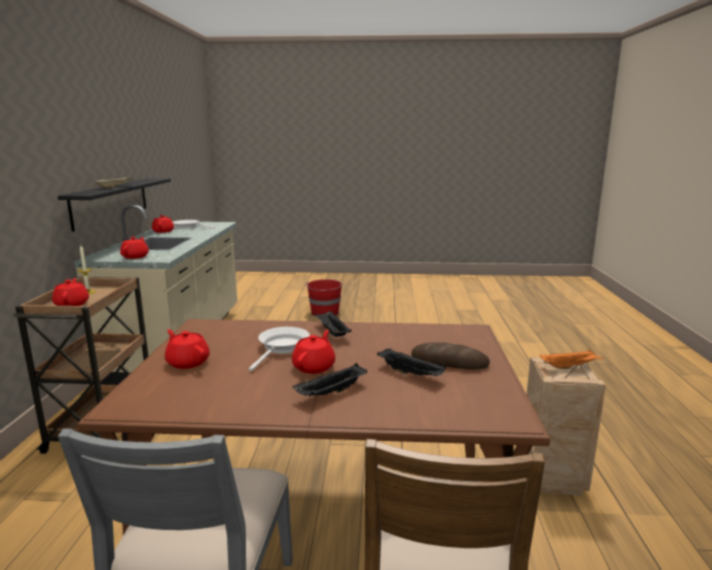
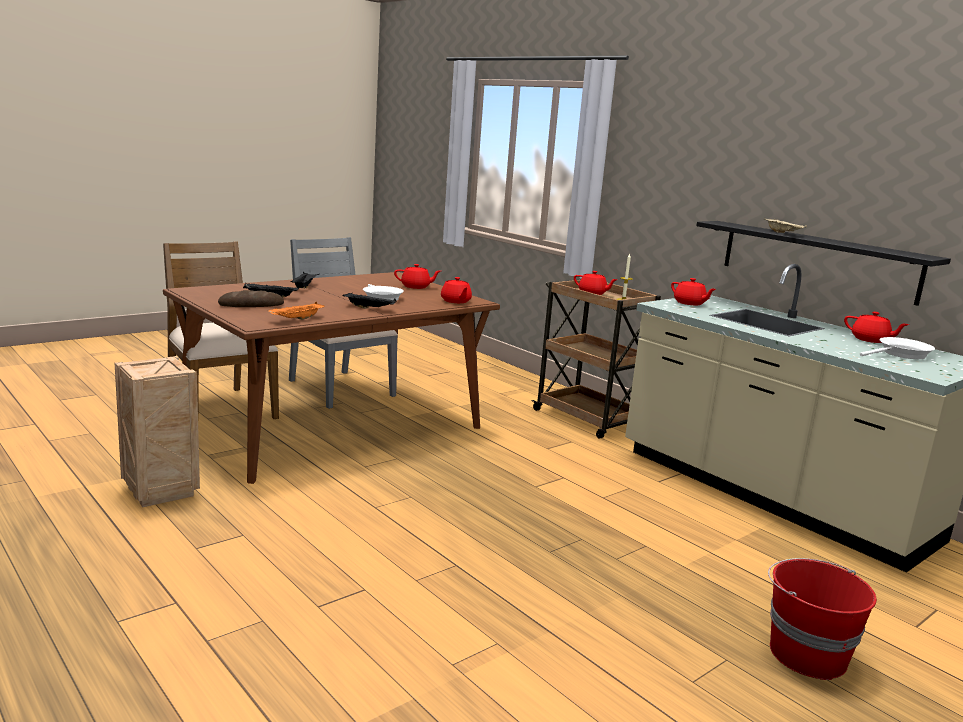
camera: 135 degrees right, 0 degrees up
(314, 367) = (338, 293): red teapot -> red teapot (456, 301)
(570, 366) = (151, 370): orange tray -> orange tray (296, 319)

